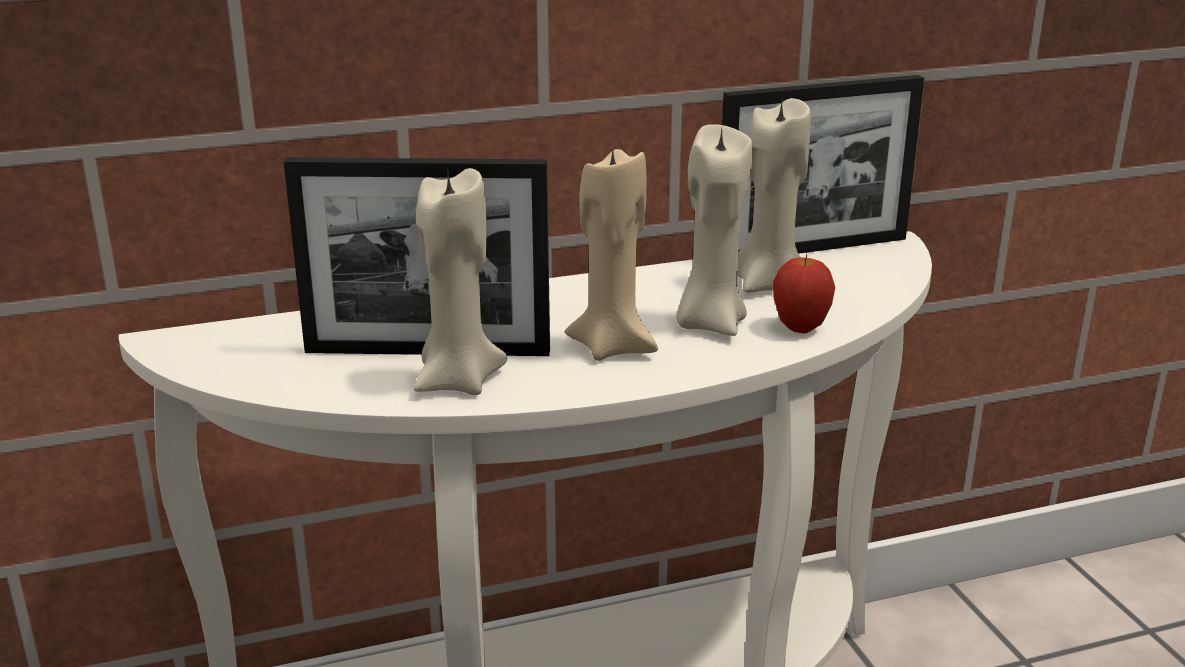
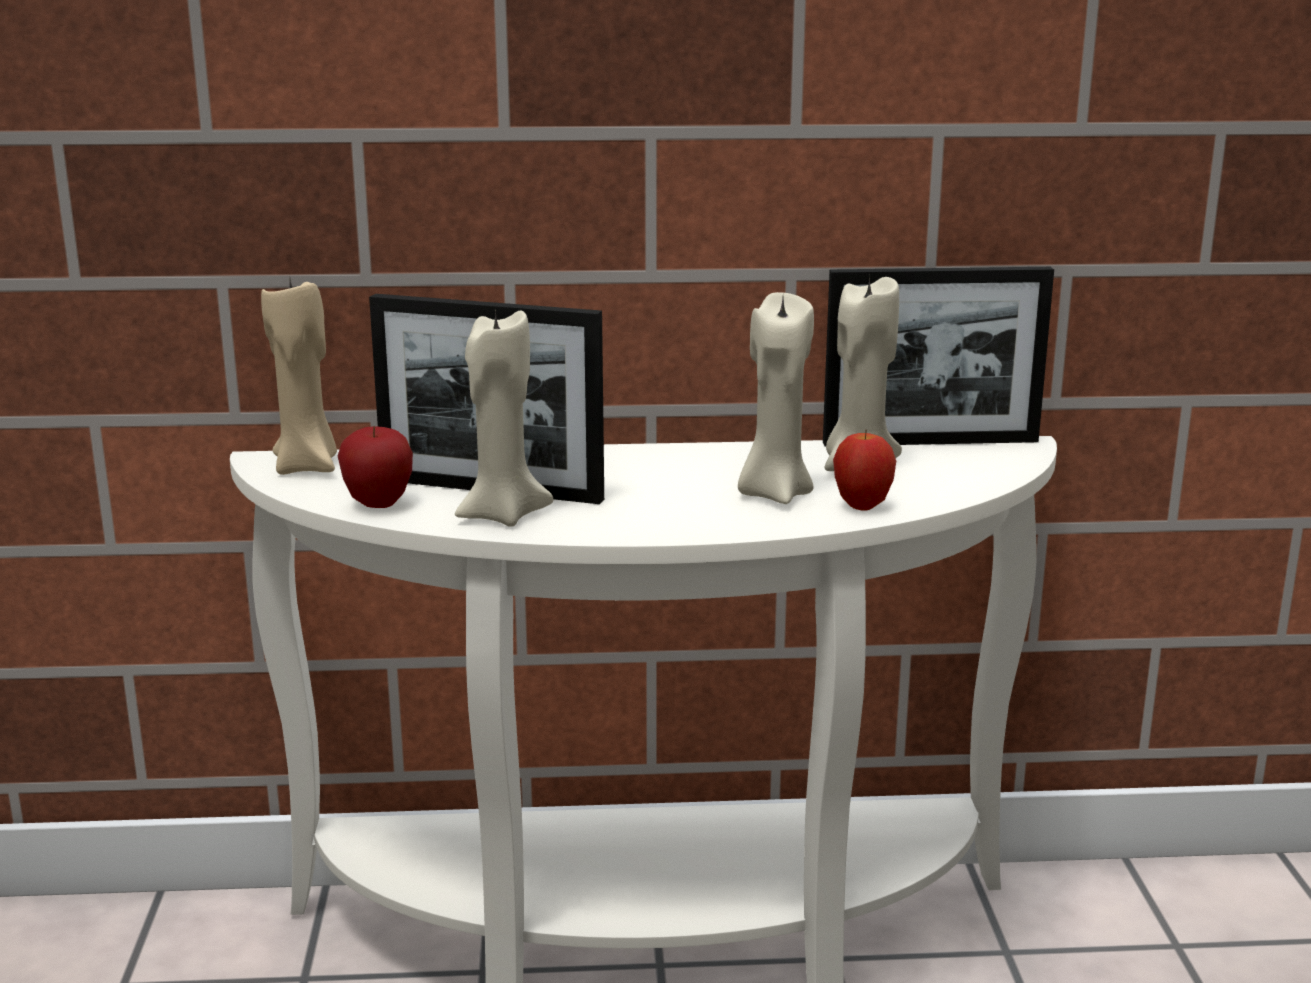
camera: 15 degrees right, 5 degrees down
(318, 384) = (378, 504): none -> apple
(612, 347) = (665, 503): beige candle -> beige candle (308, 466)

